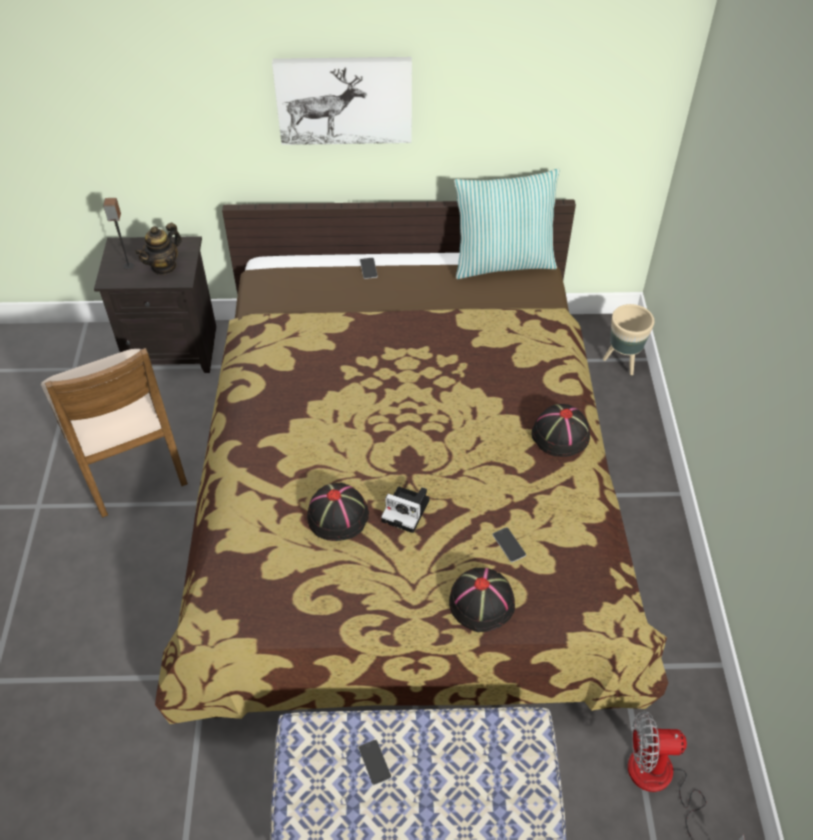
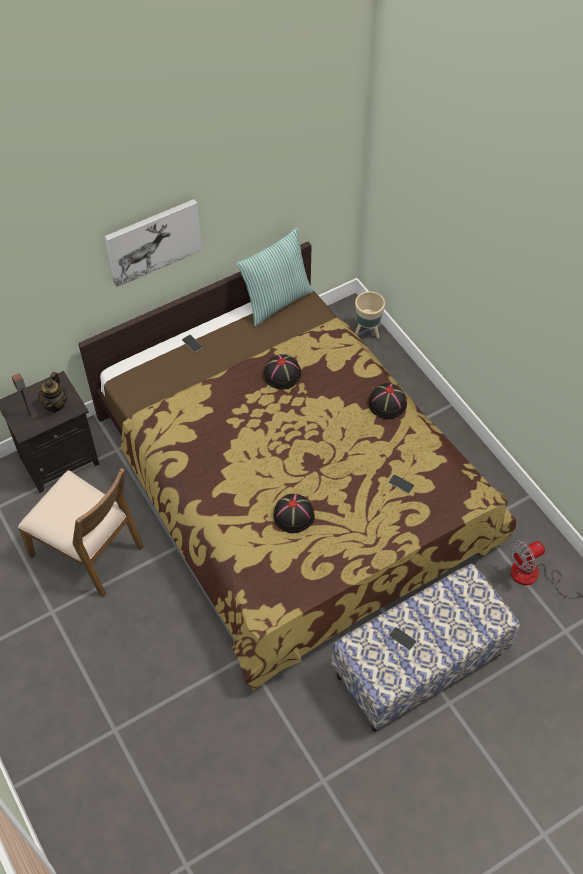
camera: 30 degrees left, 5 degrees up
(407, 511) = (332, 492): camera -> none
(482, 602) = (408, 523): black hat -> black hat (282, 374)

